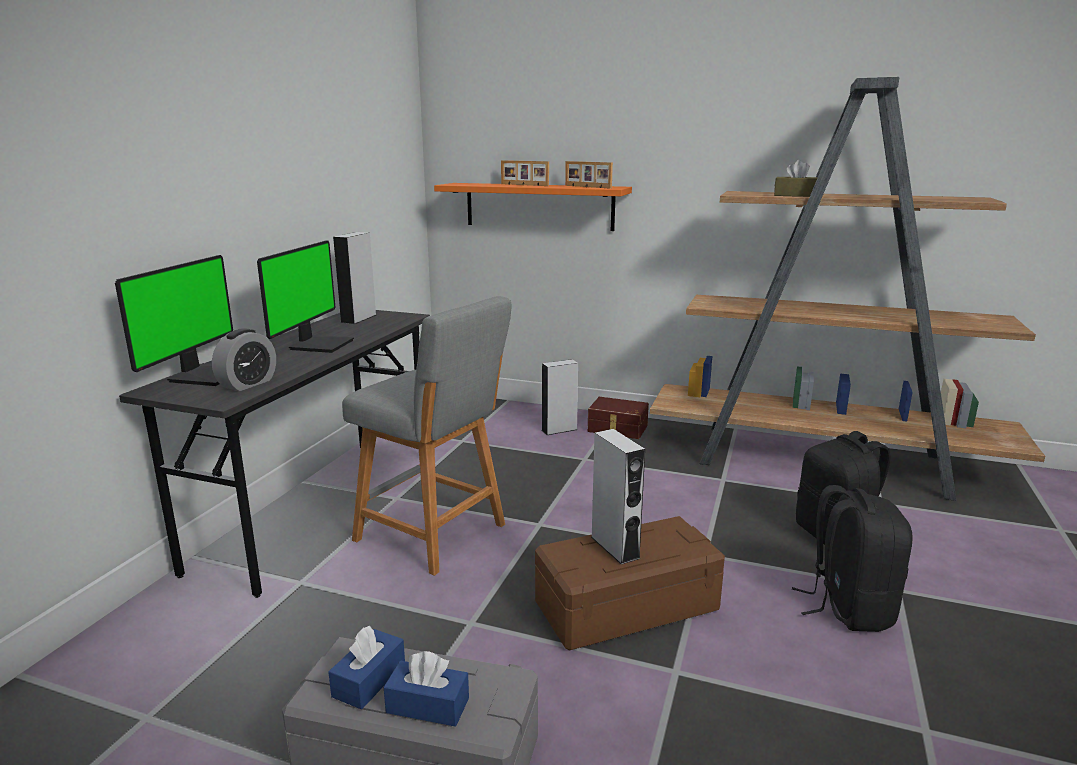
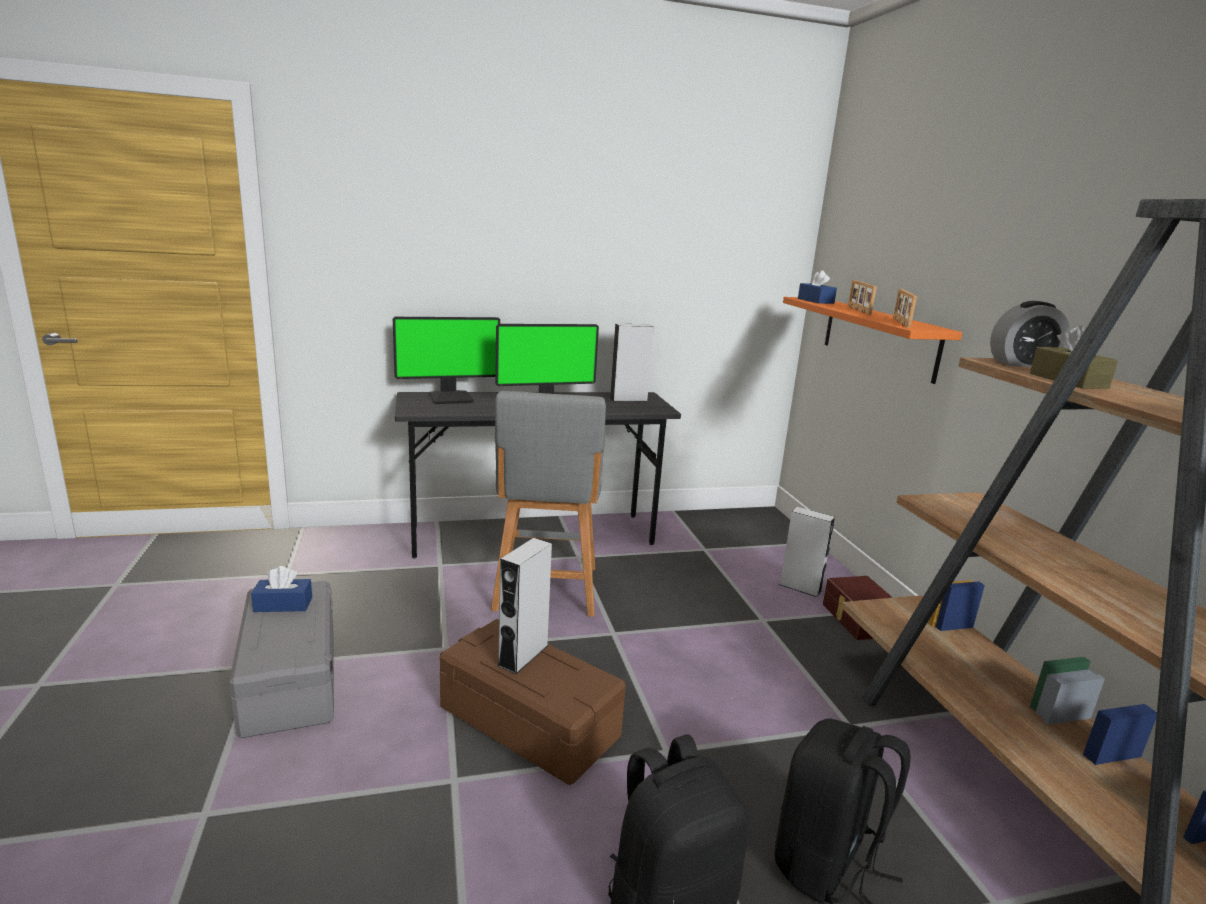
camera: 55 degrees right, 0 degrees up
(248, 384) = (447, 409): alarm clock -> alarm clock (1022, 364)
(427, 705) = (265, 633): blue tissue box -> blue tissue box (815, 301)

